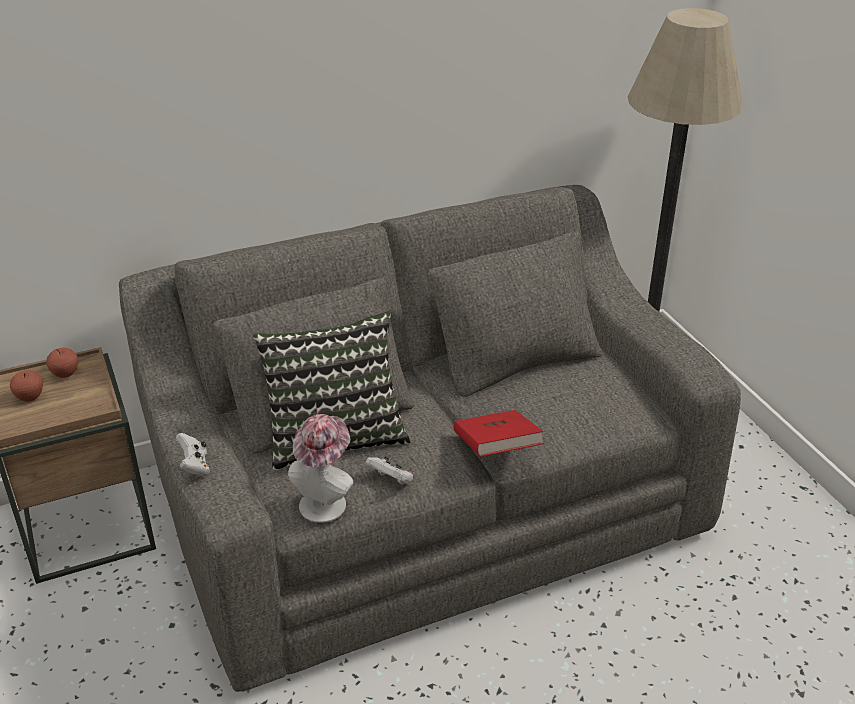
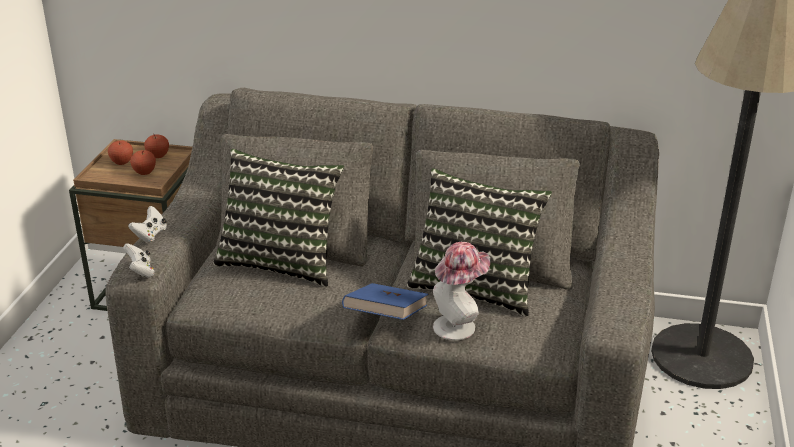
camera: 35 degrees right, 5 degrees down
(73, 398) = (144, 172): none -> apple
(325, 501) = (222, 298): hat -> hat (459, 325)
(391, 480) = (282, 305): white game controller -> white game controller (141, 271)
(496, 450) = (386, 318): red book -> blue book
(532, 384) = (476, 286): none -> pillow

